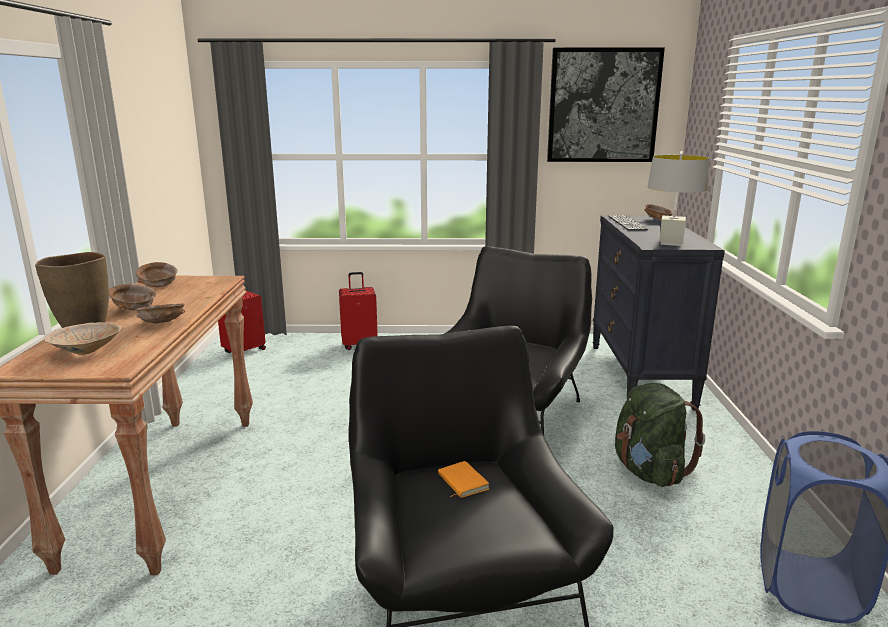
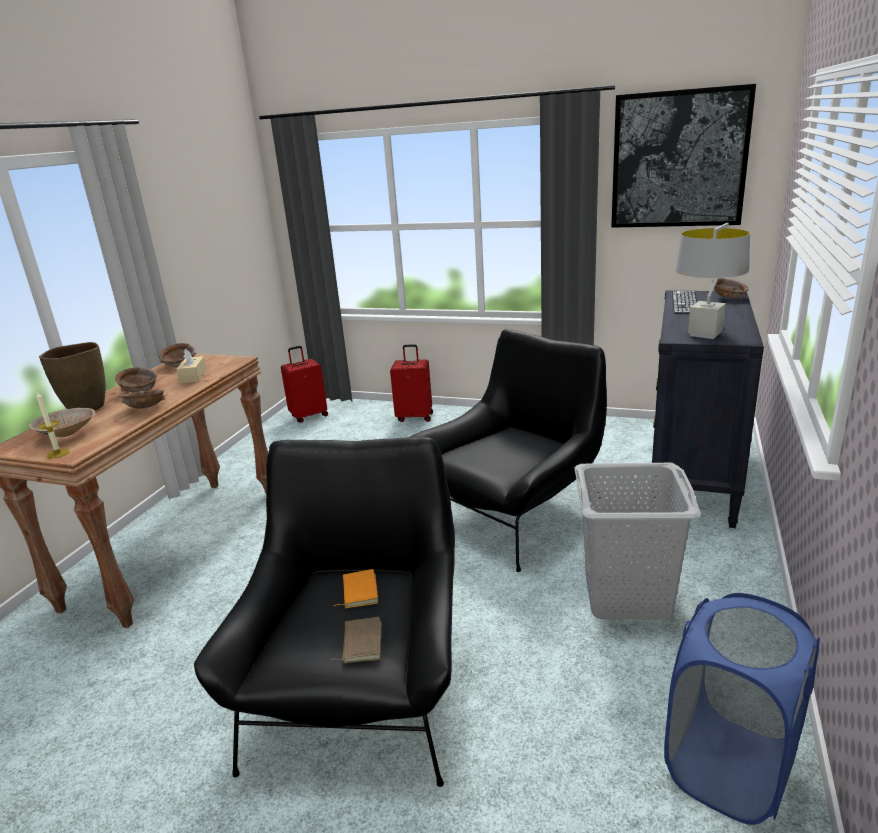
camera: 20 degrees right, 5 degrees up
(97, 369) = (58, 453): none -> candle
(188, 294) = (193, 376): none -> beige tissue box
(501, 523) = (360, 642): none -> brown book
(649, 471) = (628, 596): green backpack -> grey laundry basket

